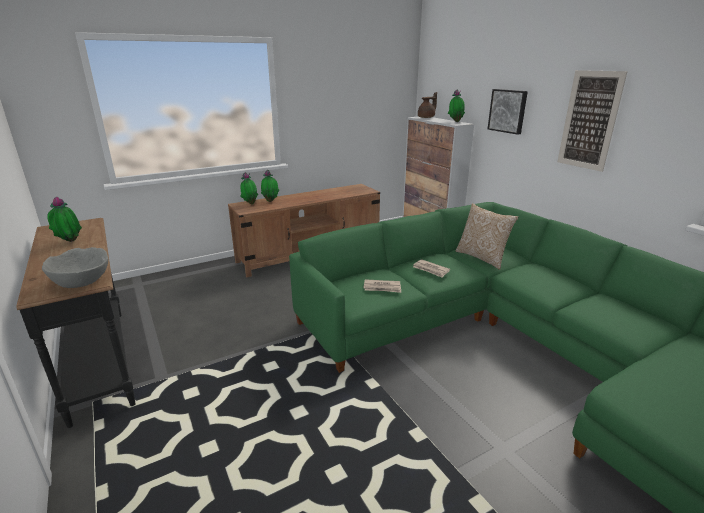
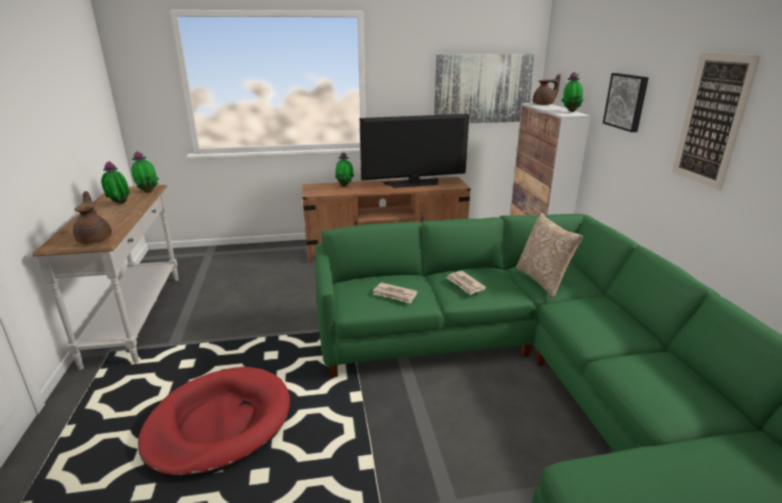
camera: 20 degrees right, 0 degrees up
(82, 280) = (95, 239): grey bowl -> brown teapot
(101, 360) = (138, 317): black console table -> white console table
(250, 203) = (322, 186): potted plant -> potted plant (148, 192)
(263, 439) = (219, 423): none -> red dog bed
(330, 193) = (413, 183): none -> television
(374, 106) = (483, 89): none -> picture

